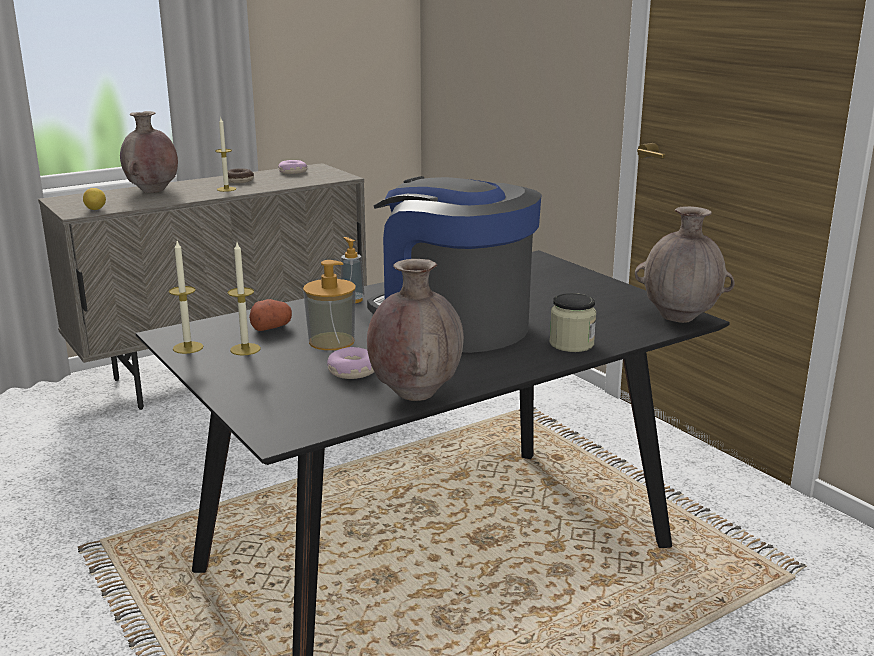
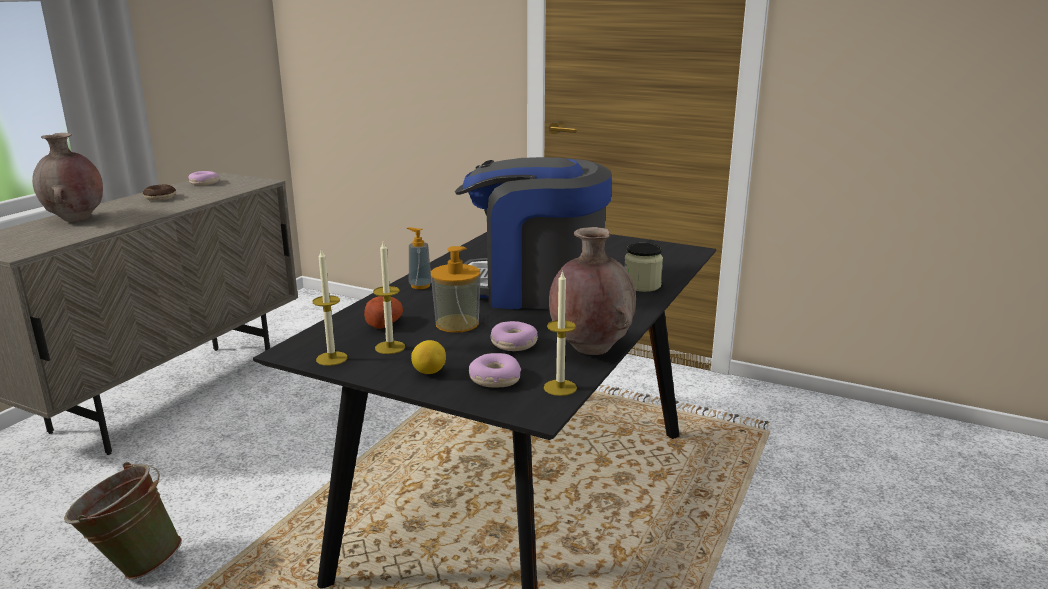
camera: 30 degrees left, 0 degrees up
(83, 503) = (133, 565): none -> green bucket
(95, 209) = (36, 246): lemon -> lemon (429, 372)
(226, 189) = (159, 207): candle -> candle (560, 387)
(287, 398) = (494, 379): none -> donut
(680, 318) = (683, 252): brown vase -> none

